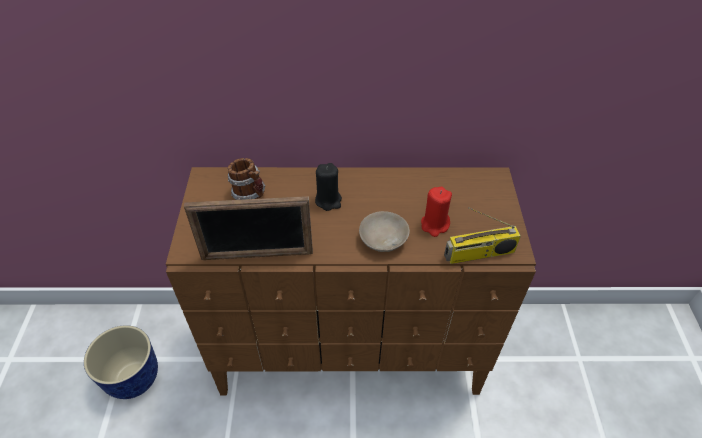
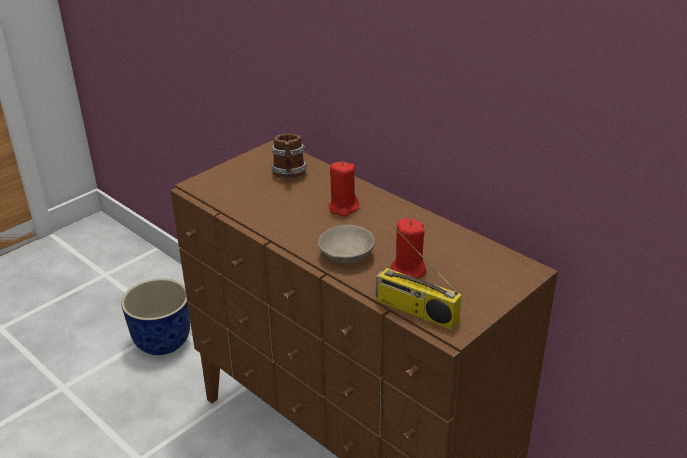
camera: 45 degrees right, 15 degrees down
(257, 255) = (238, 212): picture frame -> none
(328, 200) = (343, 208): black candle -> red candle

